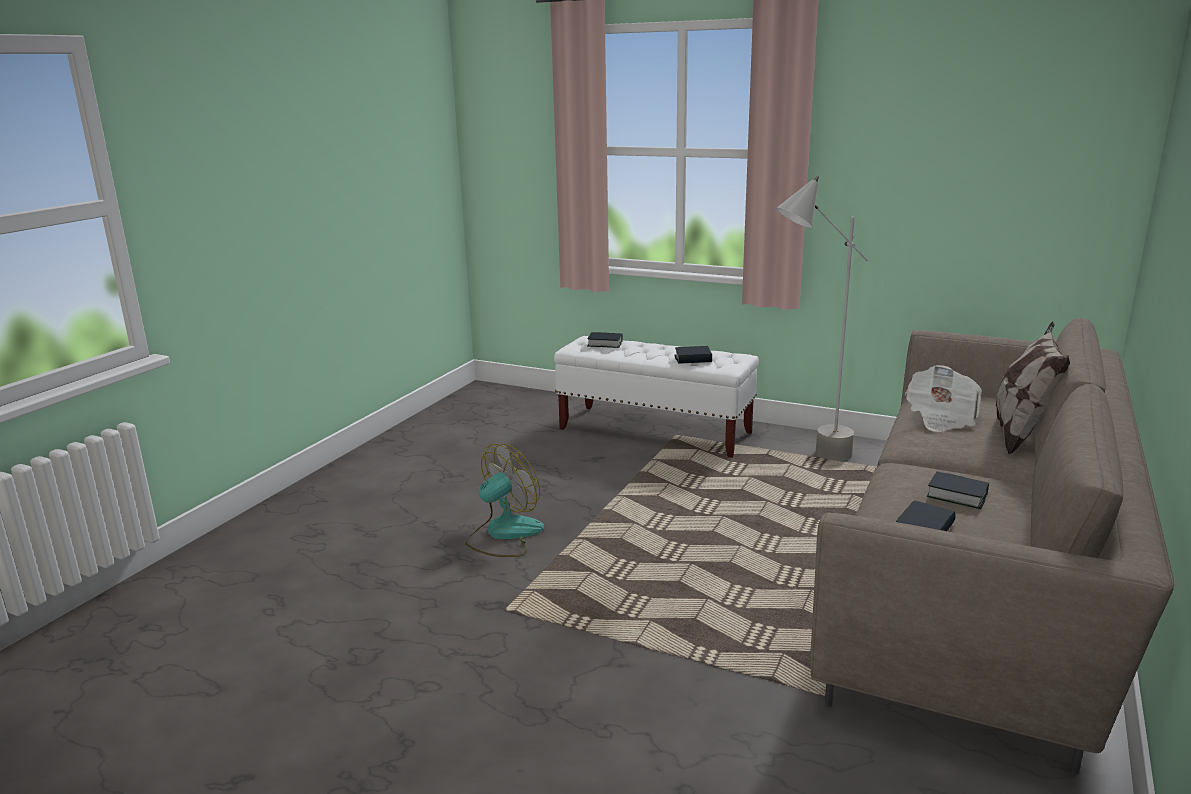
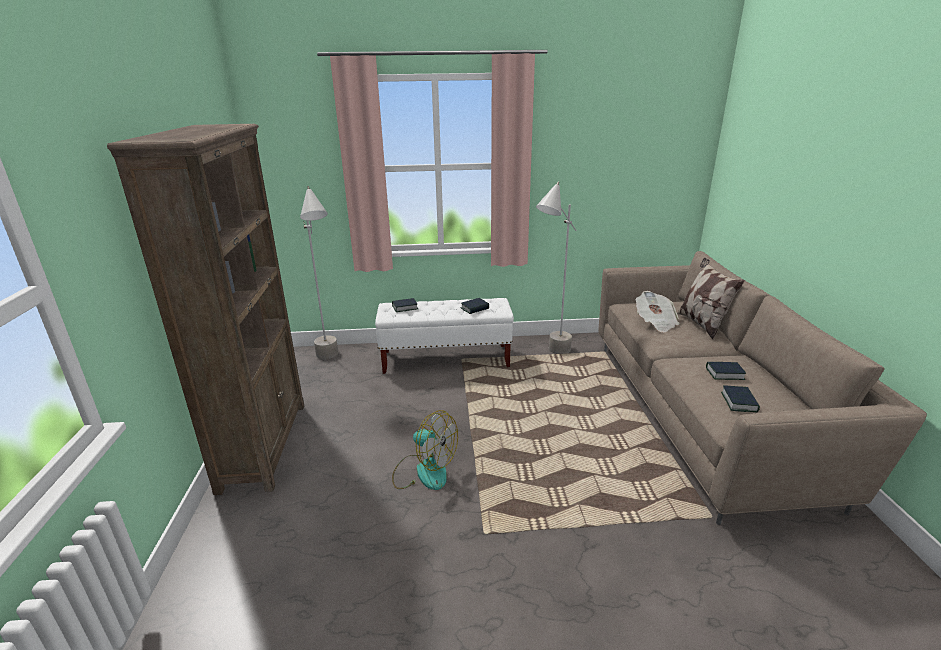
camera: 30 degrees left, 5 degrees up
(369, 465) = (264, 444): none -> brown bookcase
(504, 534) = (424, 471): fan -> fan turned 105 degrees clockwise
(514, 405) = (331, 361): none -> grey floor lamp

